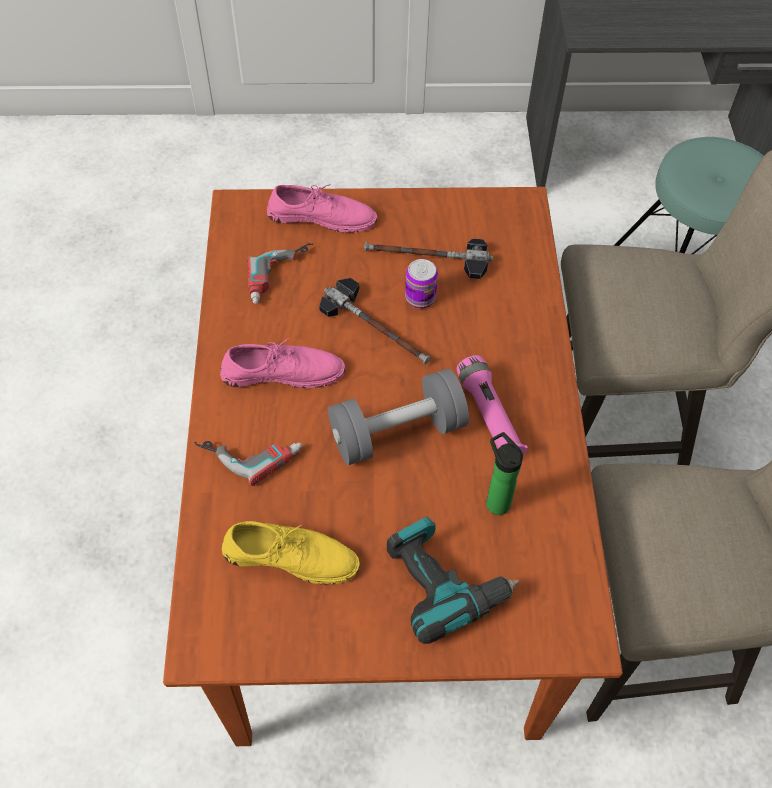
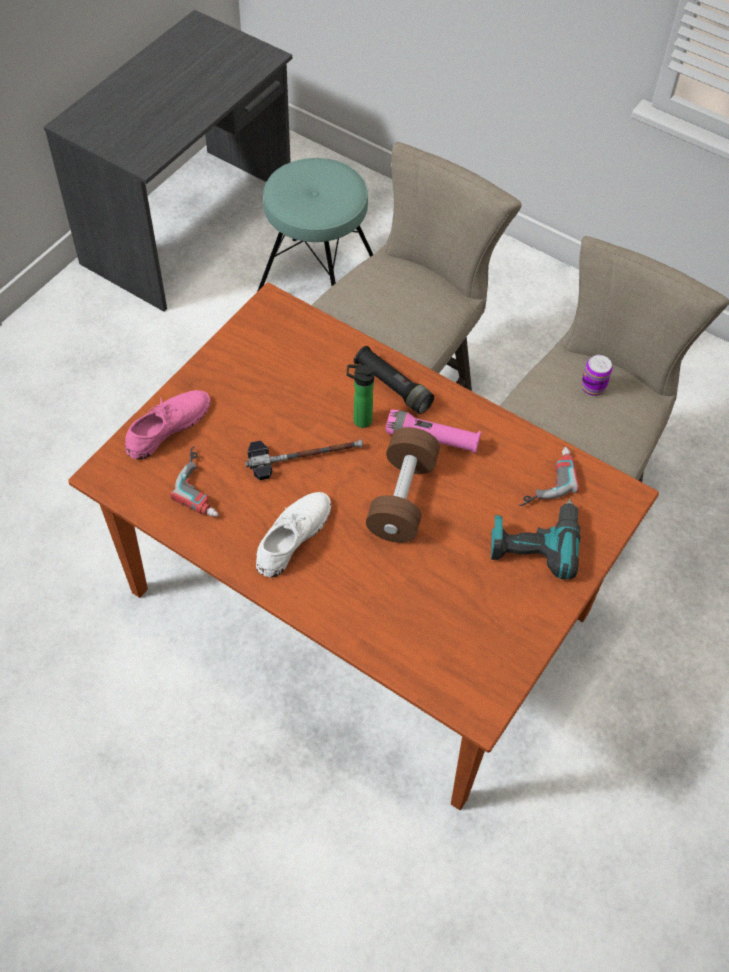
camera: 55 degrees left, 0 degrees up
(250, 449) = (344, 594): power drill -> power drill (544, 479)
(283, 372) = (293, 535): pink shoe -> white shoe
(291, 556) = (450, 618): yellow shoe -> none
(397, 432) = (402, 498): grey dumbbell -> brown dumbbell
(420, 298) = (300, 415): can -> can (593, 387)
(427, 259) = (269, 389): hammer -> none
(495, 501) = (498, 477): bottle -> bottle (359, 420)
(521, 347) = (393, 386): none -> black flashlight

